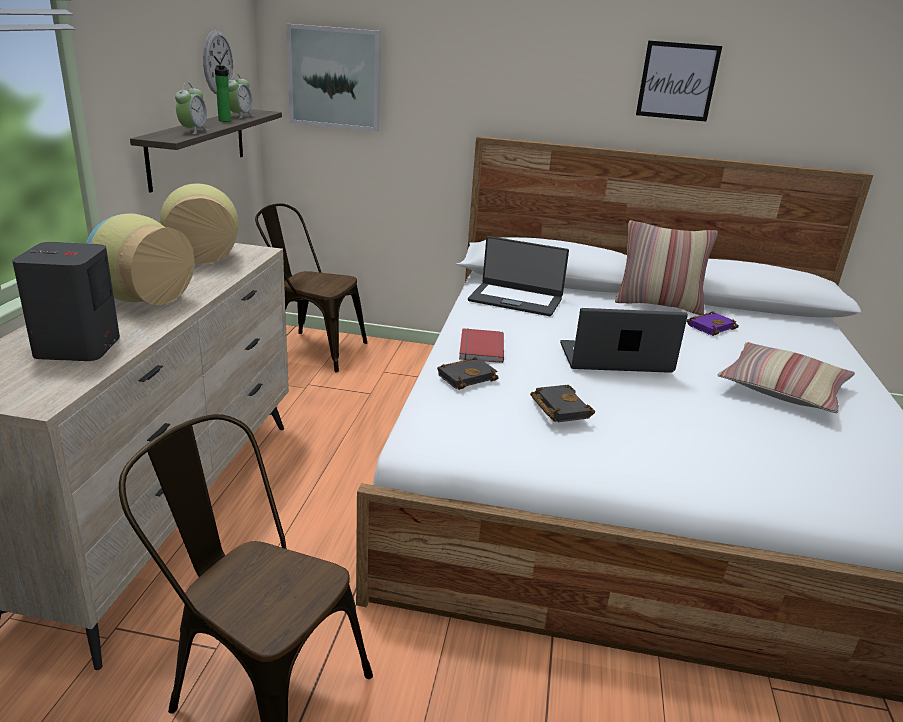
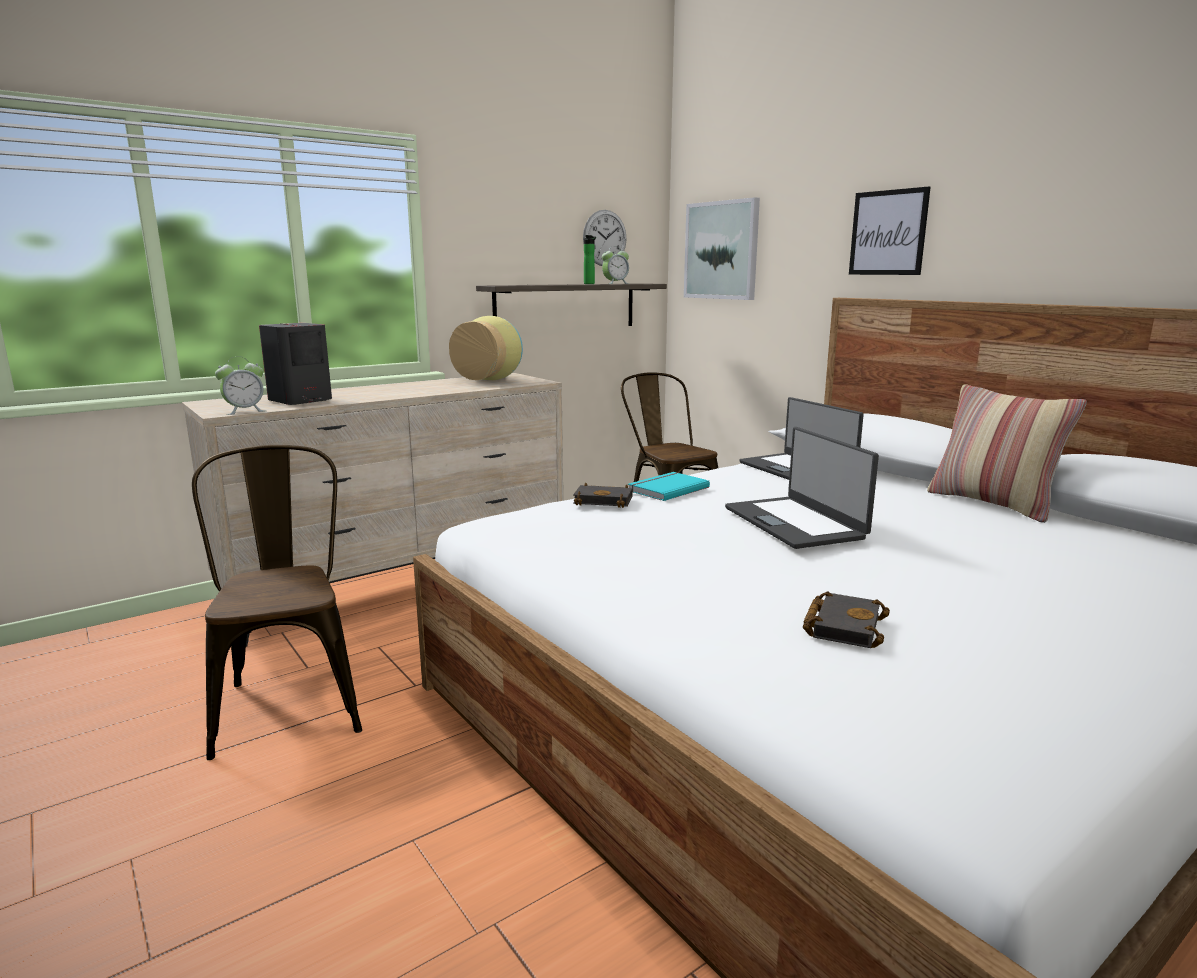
camera: 45 degrees right, 10 degrees down
(140, 298) = (393, 389): vase -> none
(193, 131) = (536, 284): alarm clock -> alarm clock (244, 411)
(479, 348) = (666, 489): red book -> turquoise book
(558, 407) = (627, 531): black book -> black book (842, 625)
(615, 359) = (795, 522): laptop -> laptop turned 150 degrees counterclockwise
(677, 81) = (1085, 203): picture -> picture (888, 233)
(710, 326) = (1030, 533): purple book -> none
(782, 389) = (998, 600): pillow -> none

